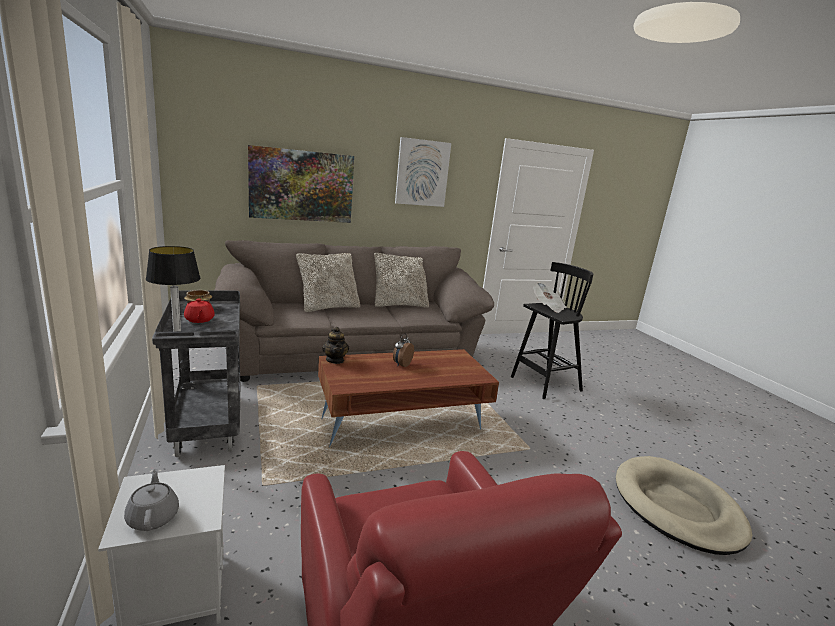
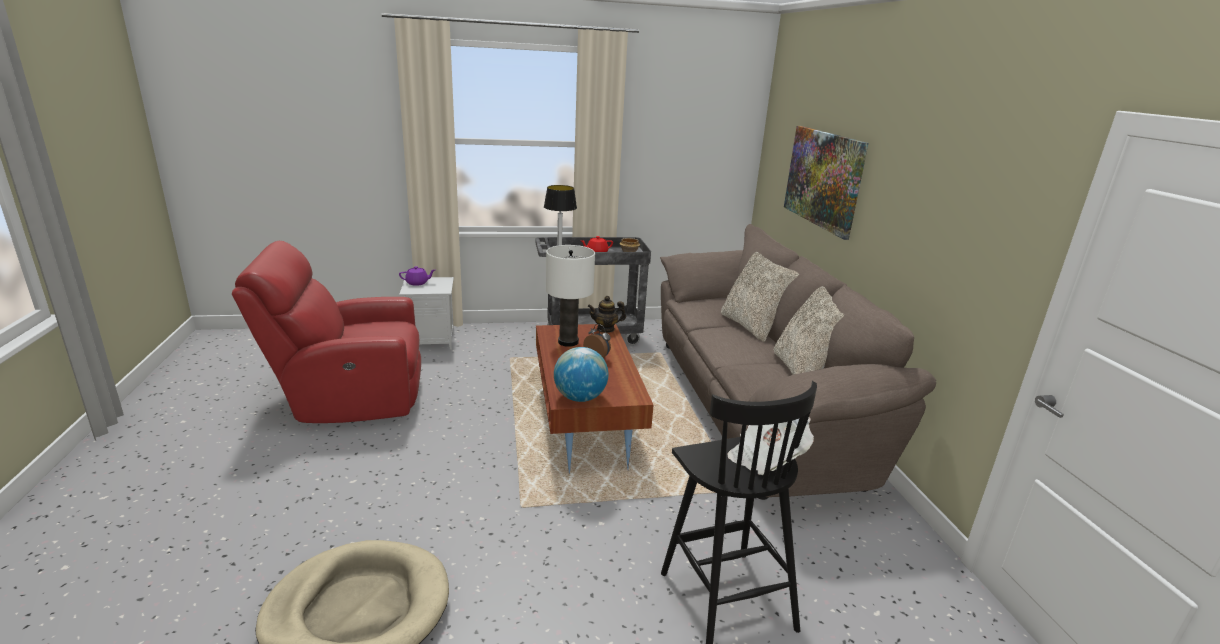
camera: 100 degrees right, 5 degrees up
(153, 517) = (417, 283): grey teapot -> purple teapot
(372, 377) = (567, 342): none -> white table lamp
(422, 173) = (937, 180): picture -> none
(474, 371) = (580, 398): none -> globe

